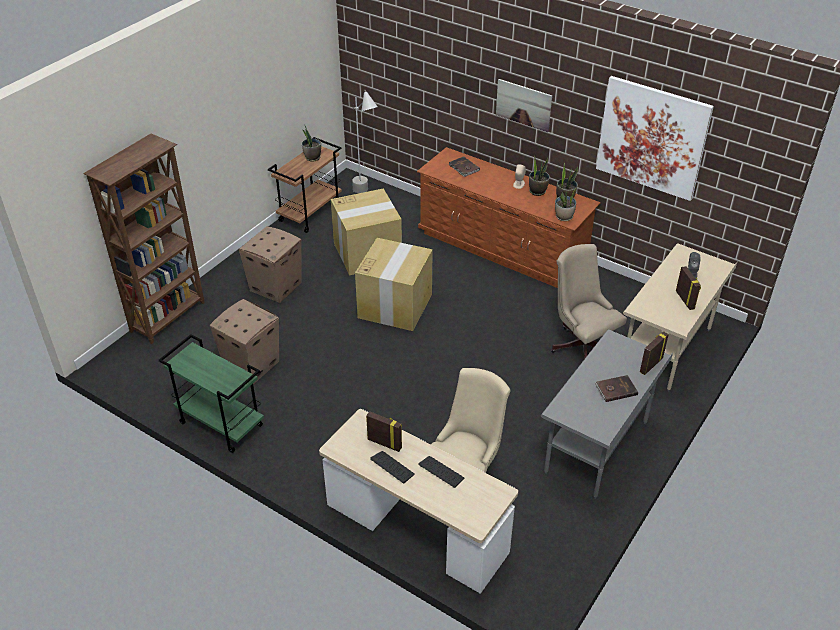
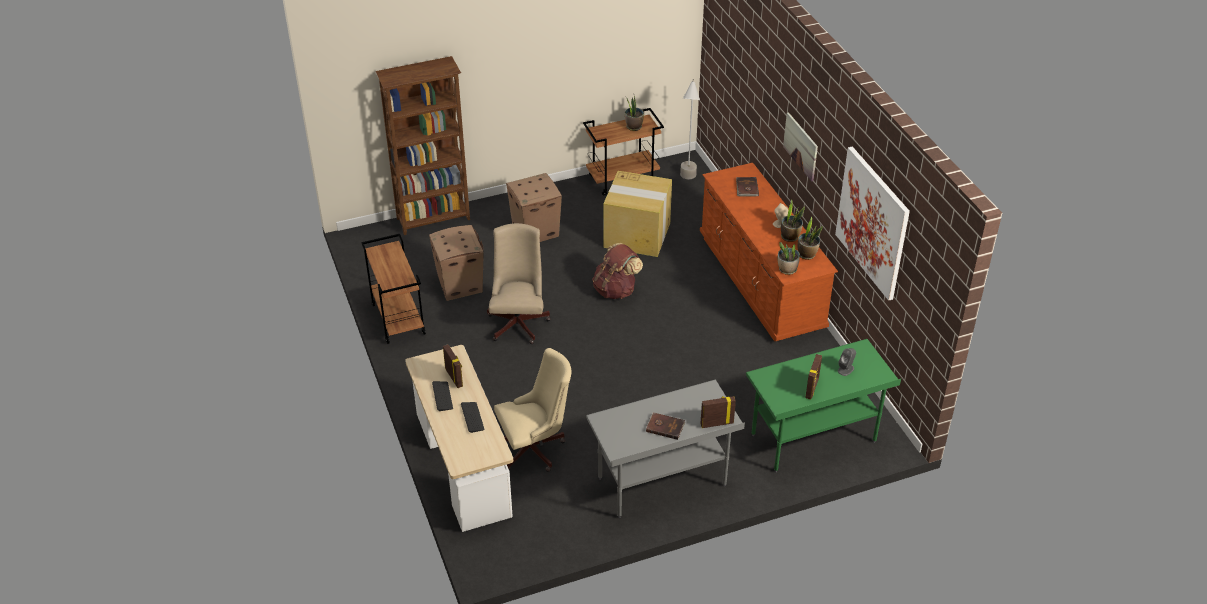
camera: 35 degrees right, 0 degrees up
(220, 424) = (397, 319): green cart -> brown cart
(395, 305) = (616, 290): cardboard box -> brown backpack
(581, 344) = (740, 397): beige office chair -> beige office chair (519, 321)
(666, 350) = (813, 439): beige desk -> green desk

